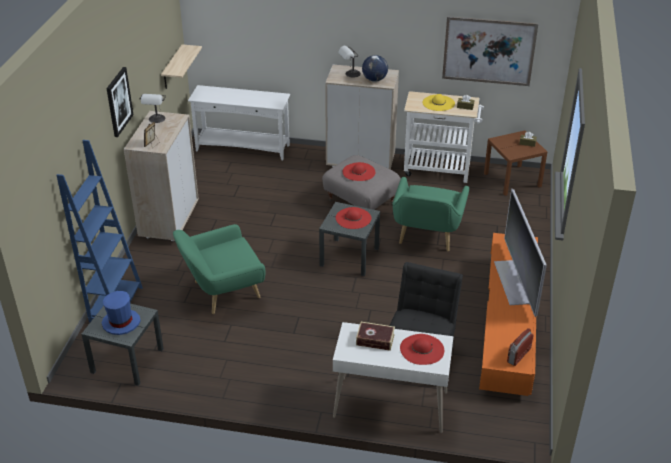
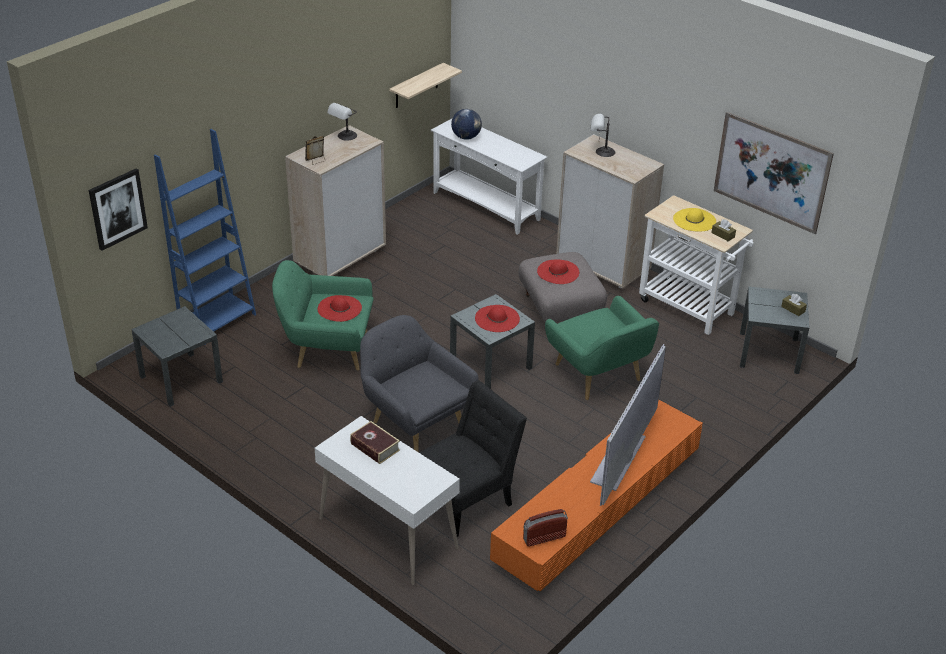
camera: 30 degrees right, 0 degrees up
(118, 101) = (294, 102): picture -> picture (117, 208)
(121, 323) = (173, 333): blue hat -> none
(335, 317) = (416, 421): none -> grey armchair
(374, 79) = (623, 166): globe -> globe (466, 137)
(422, 349) = (412, 477): red hat -> red hat (339, 308)
(426, 236) = (599, 376): green armchair -> green armchair turned 75 degrees counterclockwise
(512, 180) = (769, 352): brown side table -> grey side table

